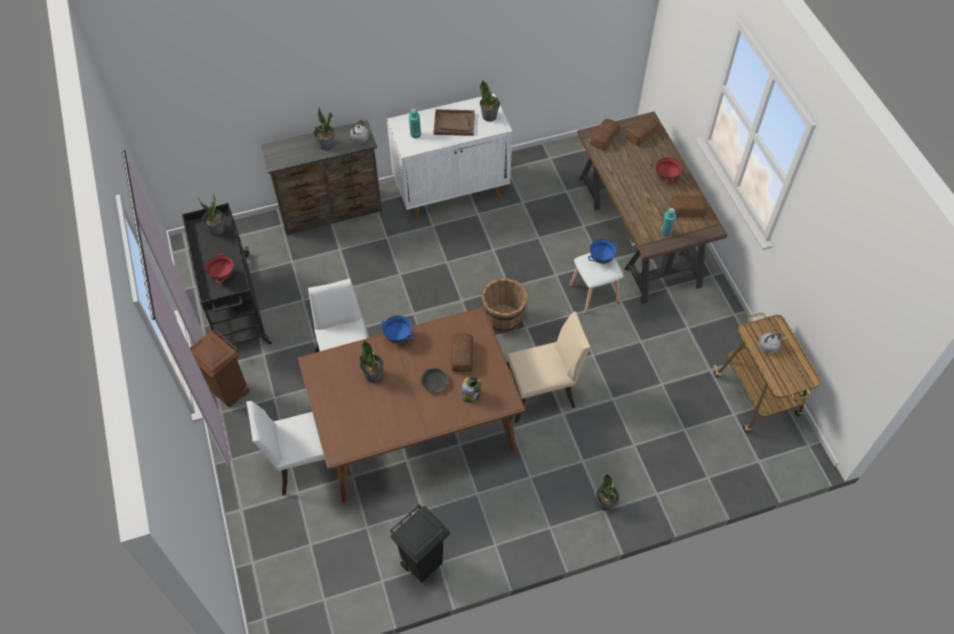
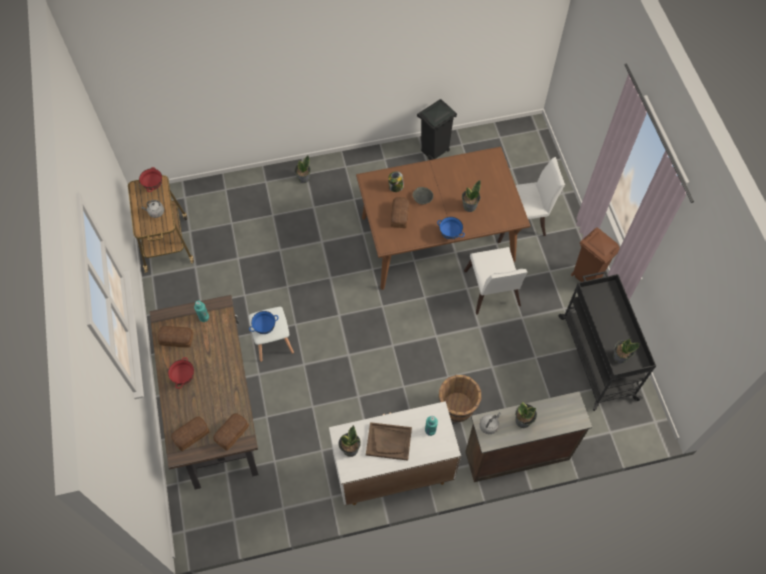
camera: 175 degrees left, 5 degrees up
(223, 276) = (604, 307): red bowl -> red bowl (153, 185)
(503, 318) = (357, 324): brown bucket -> brown bucket (457, 407)
(542, 391) = (334, 260): beige chair -> none

